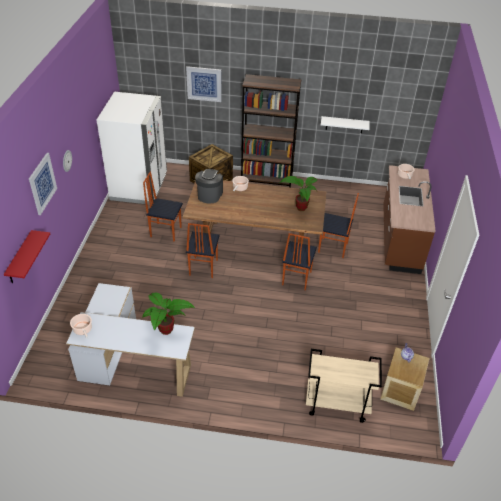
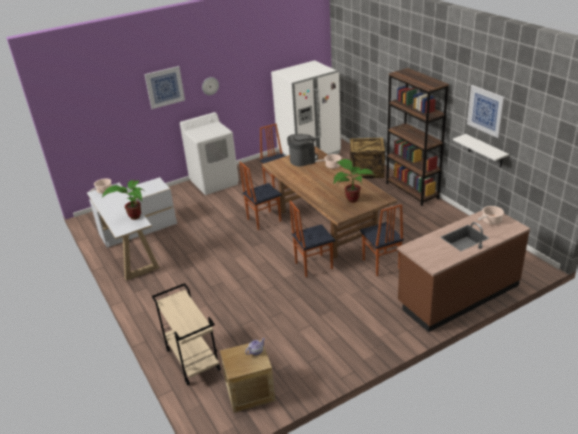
camera: 55 degrees right, 10 degrees down
(20, 258) = (114, 128): red shelf -> none
(99, 260) = (214, 182): none -> white washing machine
(204, 84) = (380, 71): picture -> picture (486, 111)

